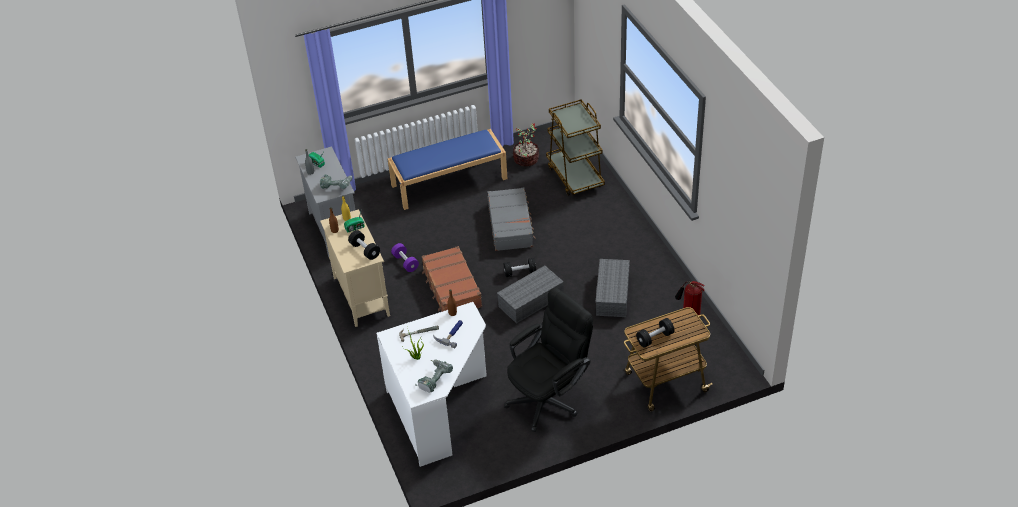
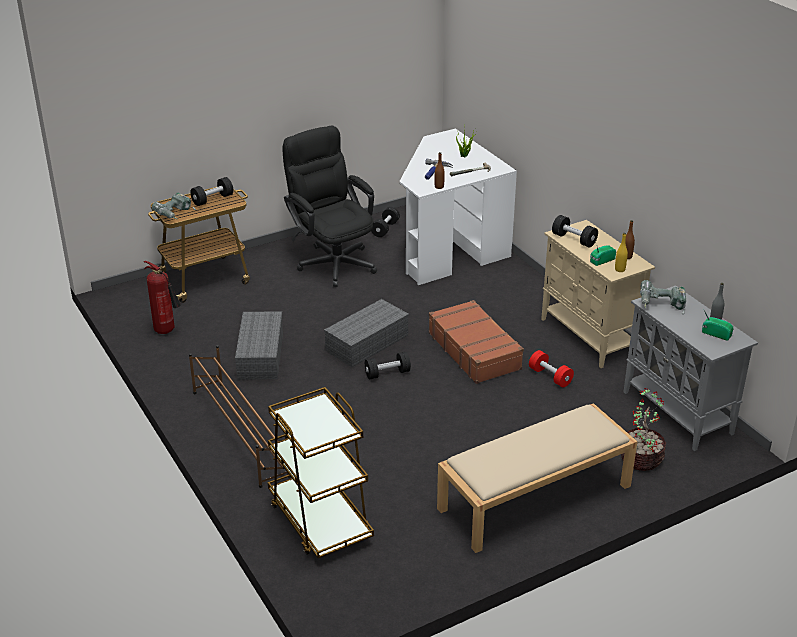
camera: 170 degrees right, 10 degrees down
(405, 262) = (550, 376): purple dumbbell -> red dumbbell
(433, 379) = (440, 144): power drill -> power drill (175, 215)
(449, 181) = (534, 498): blue bench -> beige bench
(494, 441) = (385, 229): none -> black dumbbell
(511, 225) = (413, 433): grey suitcase -> none
(526, 160) = (411, 547): potted plant -> potted plant (641, 457)
(549, 398) = (333, 261): black office chair -> black office chair turned 105 degrees clockwise
(624, 233) = (240, 432): none -> brown shoe rack

